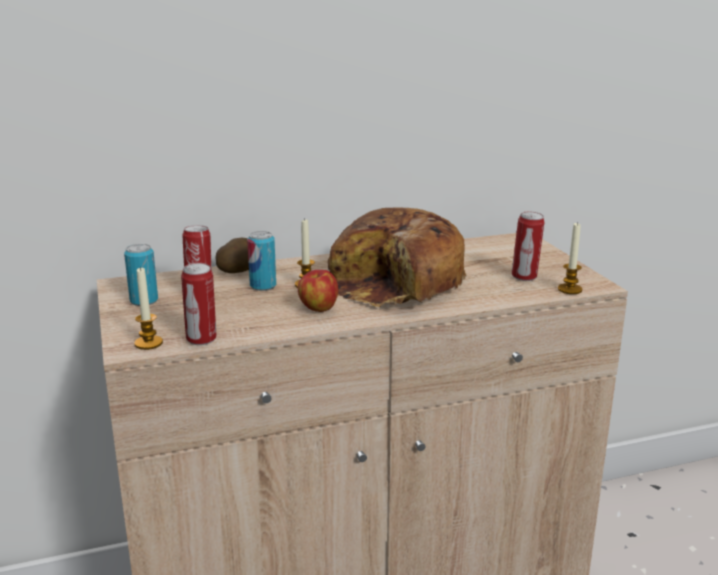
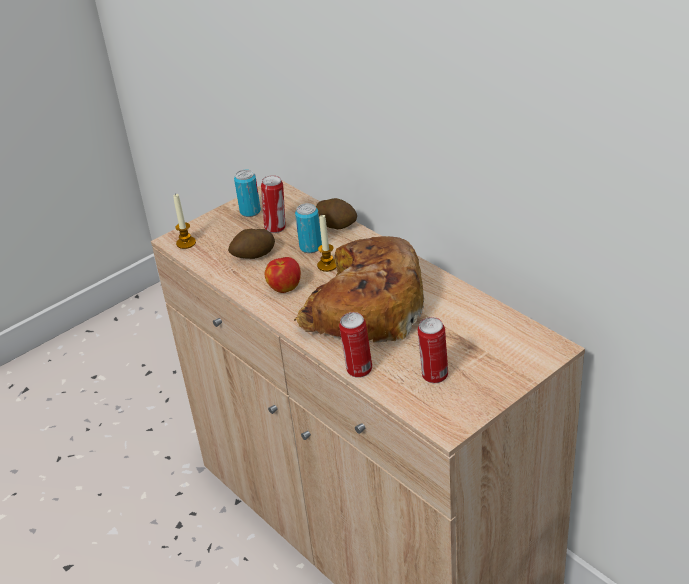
camera: 70 degrees right, 15 degrees up
(202, 340) = (202, 260): can -> can (358, 370)
(236, 313) = (253, 255): none -> potato
(570, 289) = (421, 411): candle -> none

